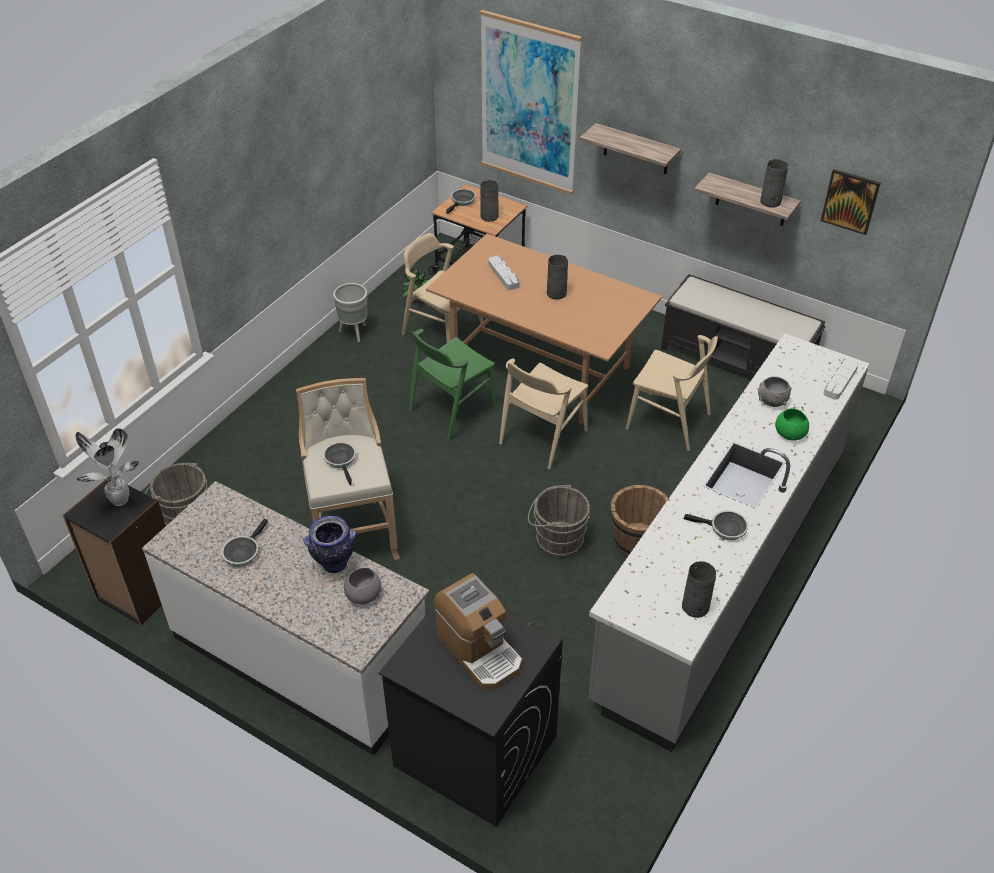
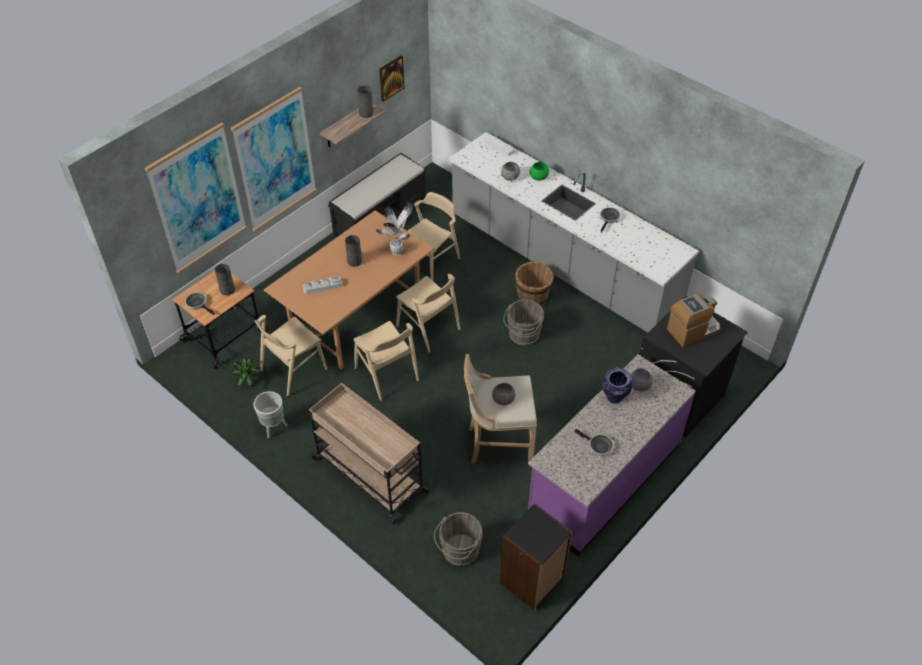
camera: 80 degrees left, 5 degrees up
(120, 501) = (532, 527): potted plant -> potted plant (398, 251)
(292, 421) = (371, 476): none -> beige cart
(301, 658) = (603, 480): white counter -> purple counter
(341, 460) = (503, 399): frying pan -> grey bowl
(452, 410) = (386, 374): green chair -> beige chair
(636, 149) = (275, 160): shelf -> picture
(695, 607) = (664, 242): grey vase -> none

